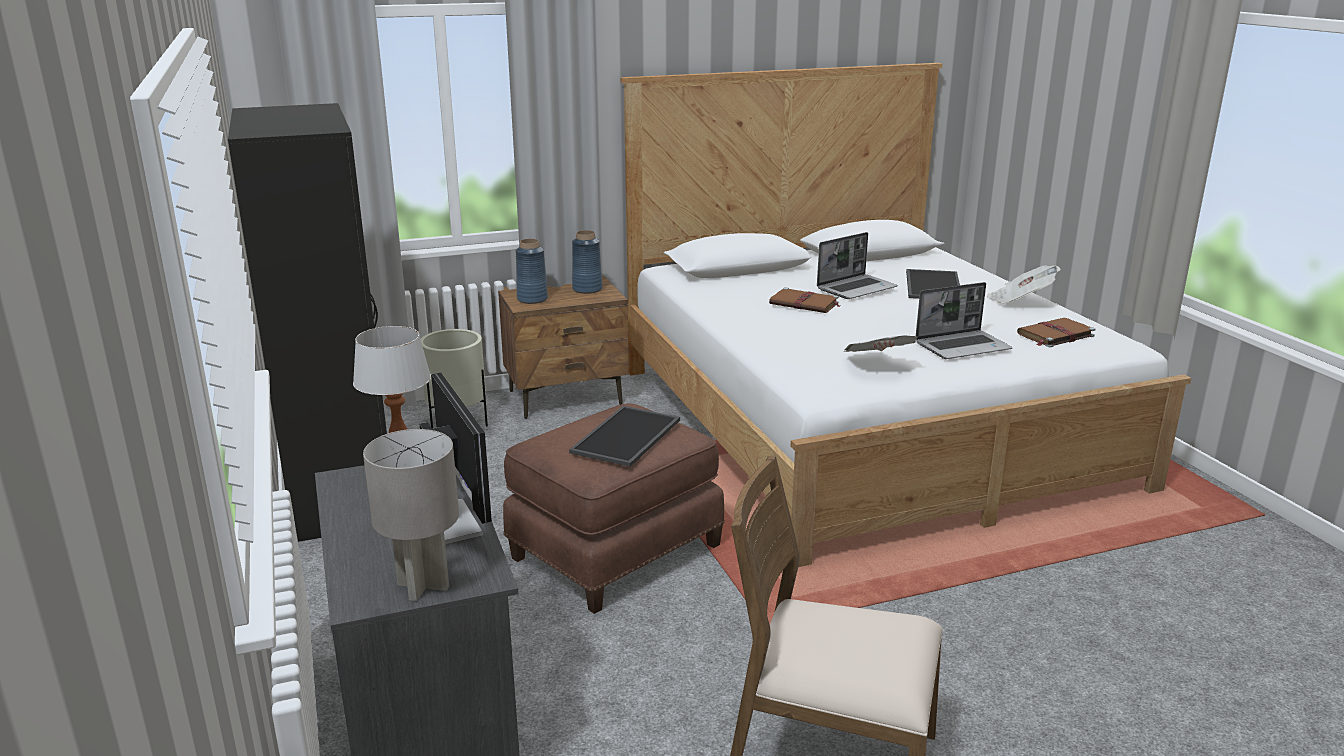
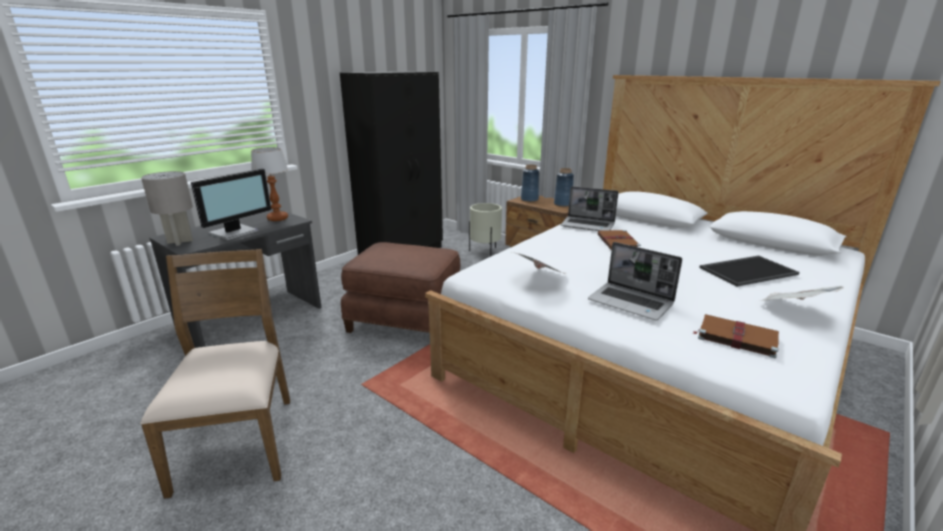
camera: 60 degrees right, 0 degrees up
(627, 437) = (403, 256): tray -> none
(856, 288) = (681, 250): laptop -> laptop (588, 225)

